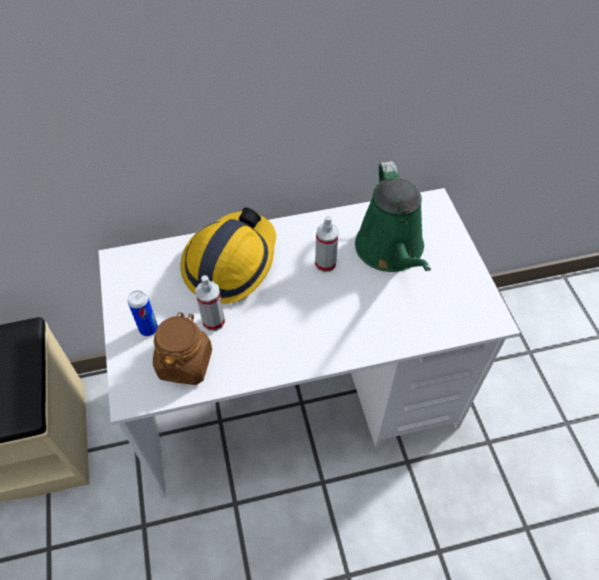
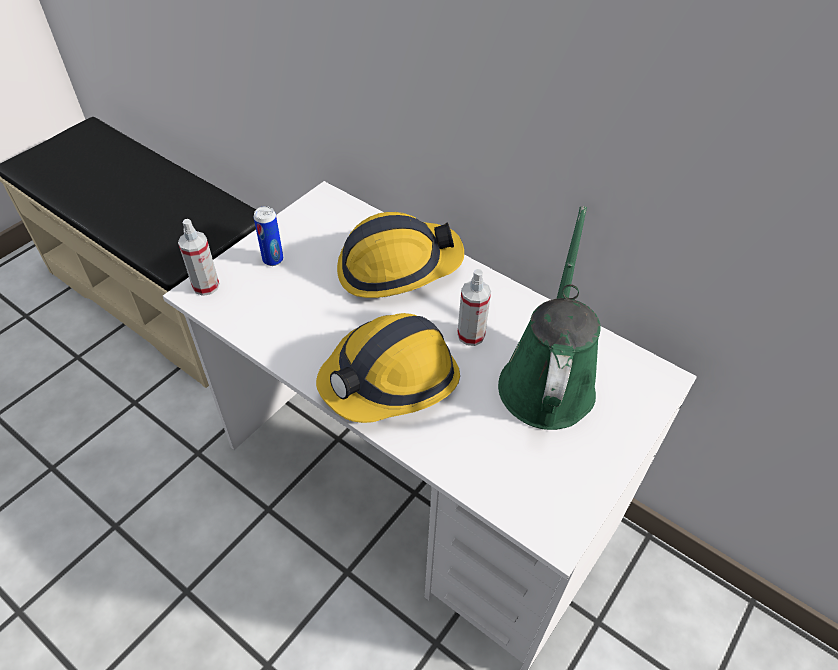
camera: 50 degrees right, 5 degrees down
(185, 363) = (259, 304): brown jar -> none
(213, 321) = (320, 296): spray bottle -> spray bottle (206, 286)
(323, 327) = (391, 380): none -> hard hat
(391, 251) = (547, 379): green watering can -> green watering can turned 150 degrees clockwise

